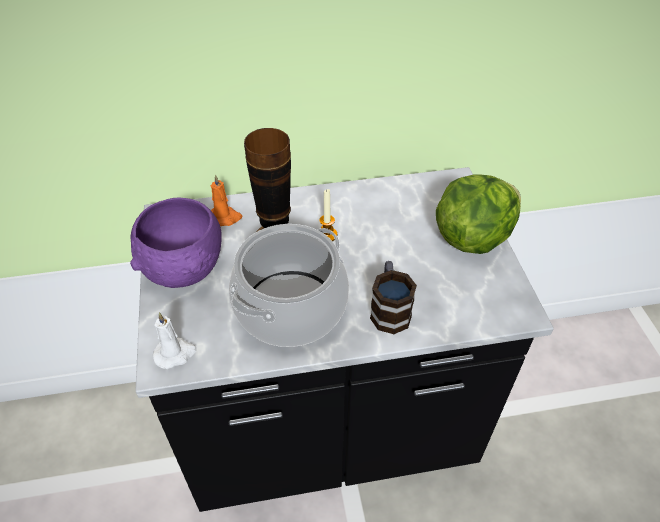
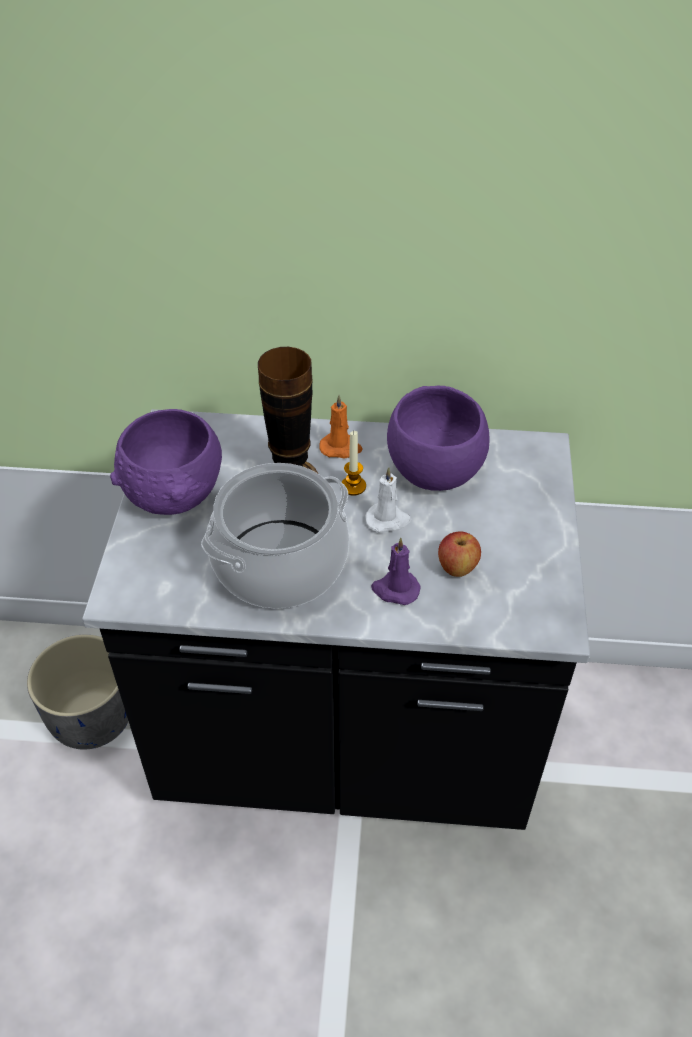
camera: 15 degrees right, 0 degrees up
(132, 456) = (94, 717): none -> grey planter
(175, 353) = (135, 587): white candle -> white candle (388, 520)
(225, 218) = (239, 442): orange candle -> orange candle (341, 448)
(382, 209) = (433, 468): none -> purple bowl
(389, 309) = (395, 589): mug -> purple candle
(429, 281) = (457, 567): none -> apple
(471, 237) = (533, 523): lettuce -> none

